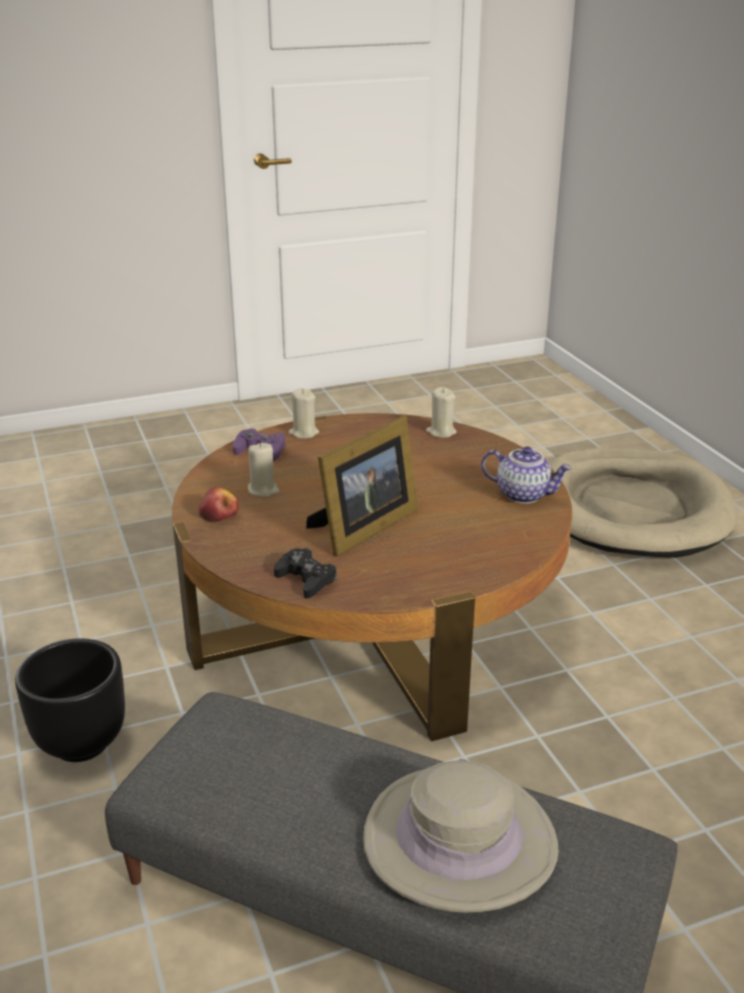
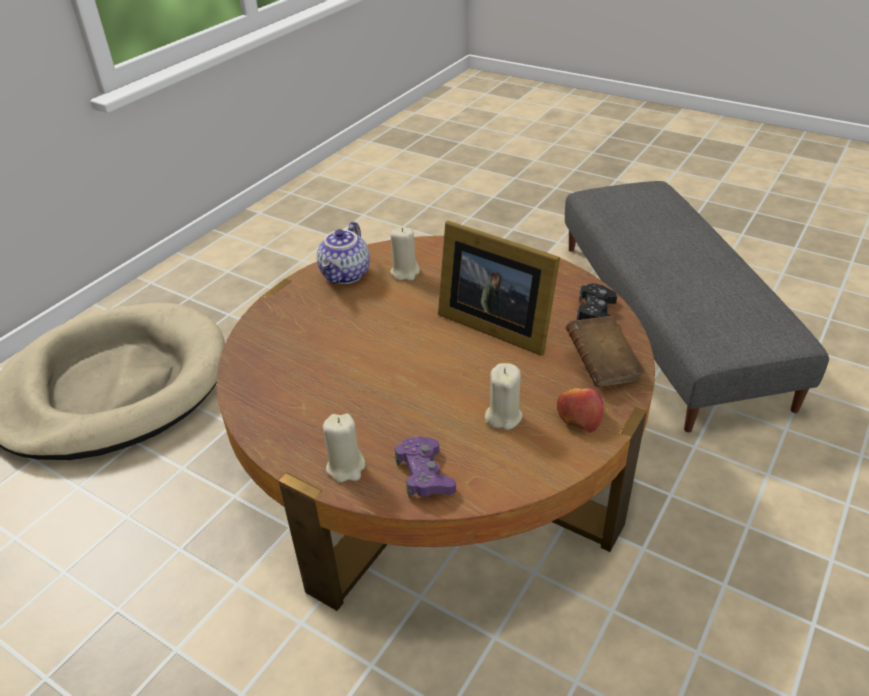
camera: 125 degrees left, 10 degrees up
(80, 744) = (773, 528): black planter -> none
(246, 547) = (602, 366): none -> brown book
(362, 528) = (494, 324): picture frame -> picture frame turned 150 degrees counterclockwise
(441, 432) = (254, 367): beige candle -> beige candle (405, 272)
(459, 841) = (661, 231): beige hat -> none
(524, 494) = (346, 275): teapot -> teapot turned 150 degrees counterclockwise

